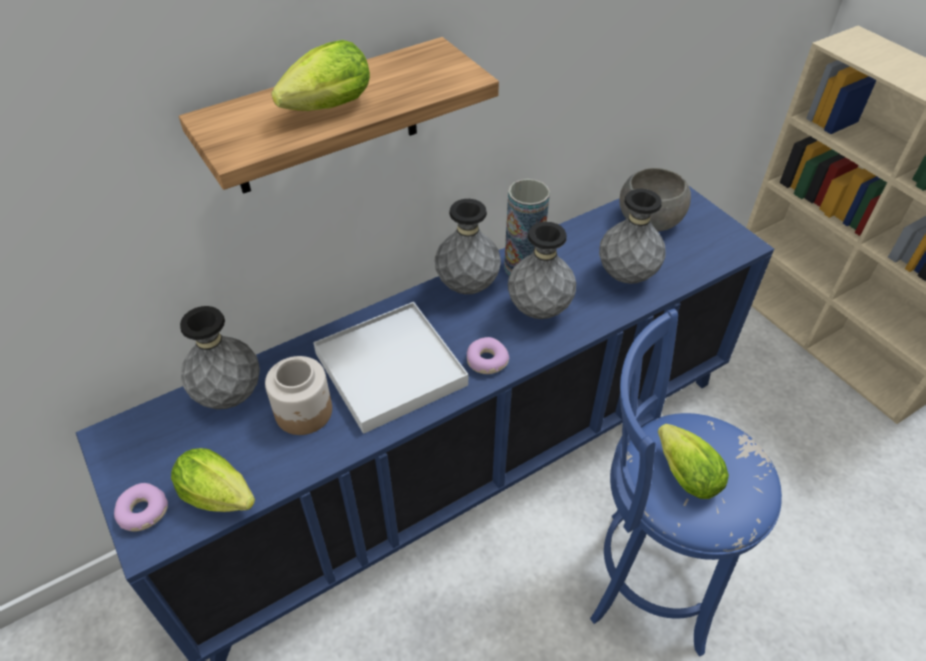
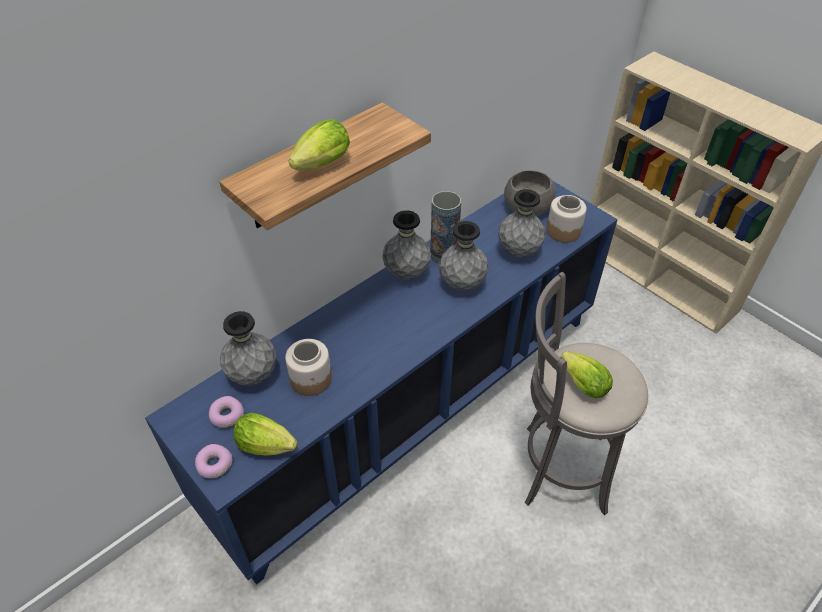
camera: 10 degrees left, 0 degrees up
(390, 369) = (365, 340): white tray -> none
(486, 361) = (433, 325): donut -> donut (226, 415)
(645, 578) = (558, 468): blue stool -> grey stool
(694, 255) = (563, 231): none -> jar

